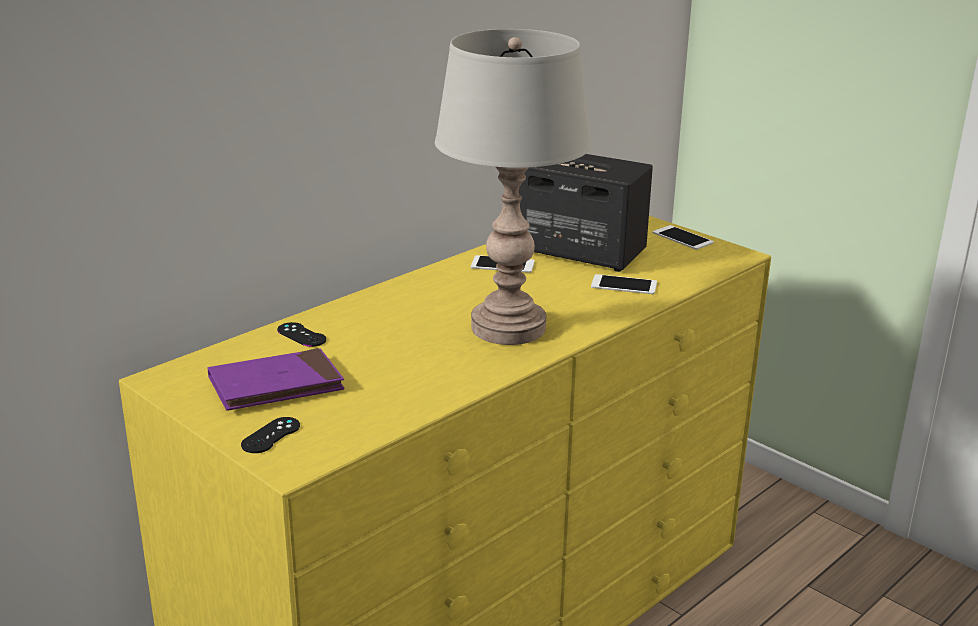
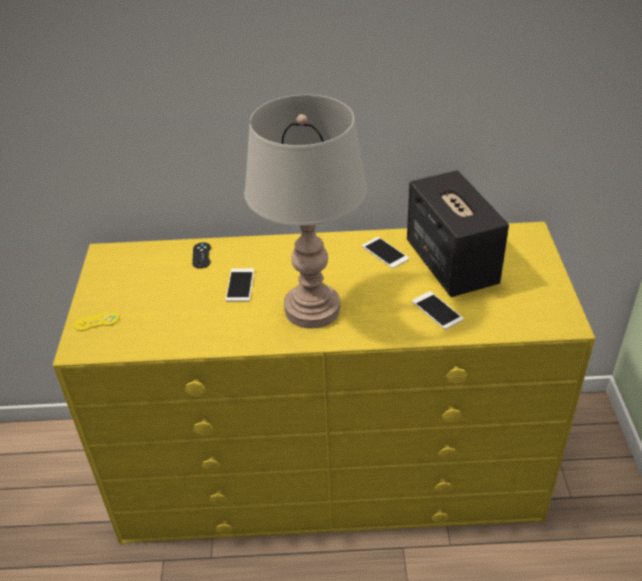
camera: 45 degrees right, 15 degrees up
(271, 435) = (96, 321): black game controller -> yellow game controller
(276, 385) = (143, 287): purple book -> none
(682, 238) = (548, 286): phone -> phone (240, 285)

